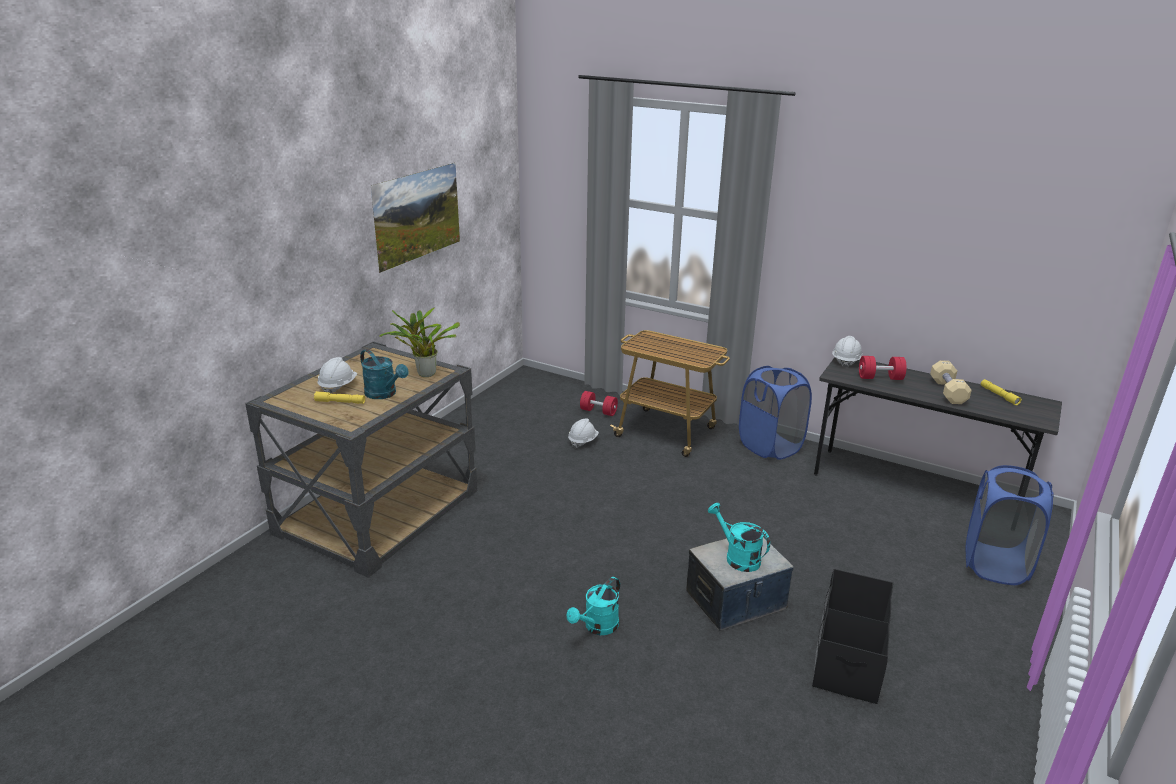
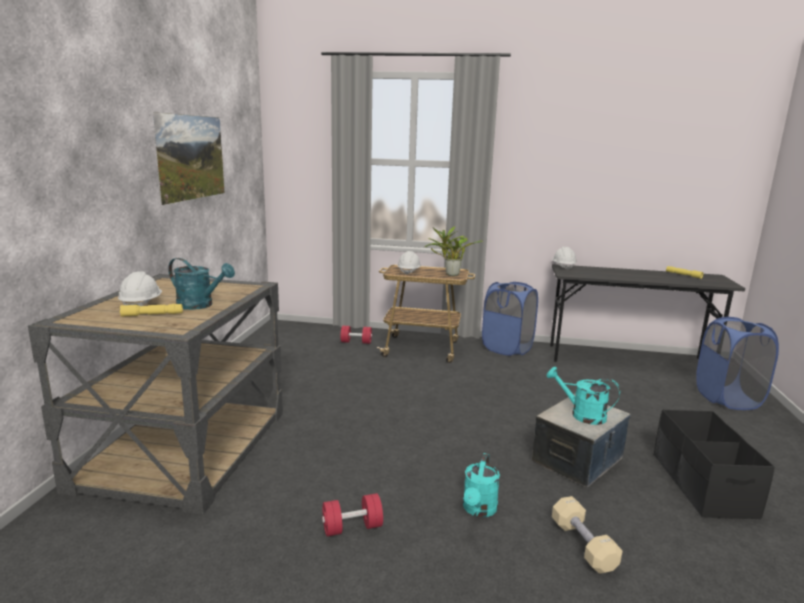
camera: 20 degrees left, 10 degrees down
(424, 373) = (232, 289): potted plant -> potted plant (450, 274)
(583, 441) = (357, 363): white hard hat -> white hard hat (409, 271)
(880, 378) = (598, 273): red dumbbell -> red dumbbell (352, 527)
(947, 391) = (650, 276): beige dumbbell -> beige dumbbell (583, 545)

